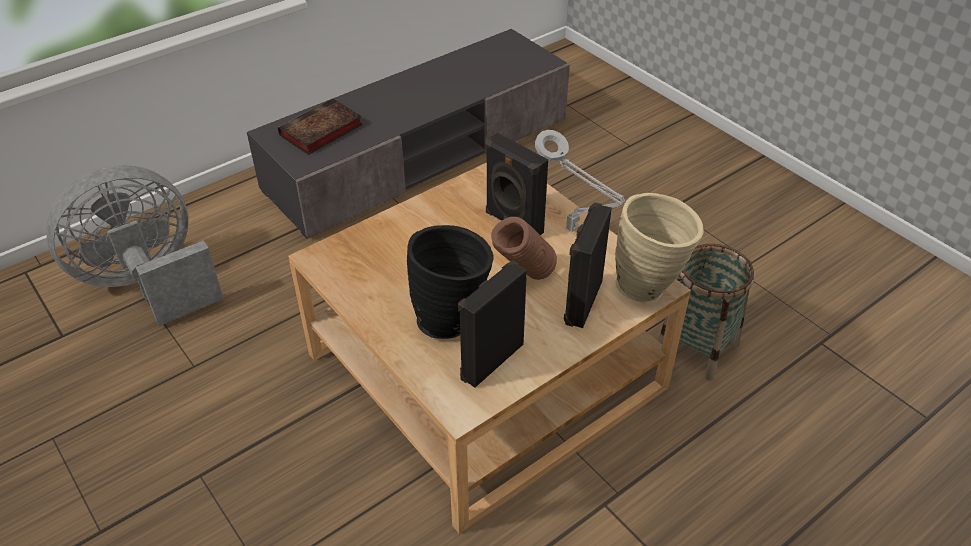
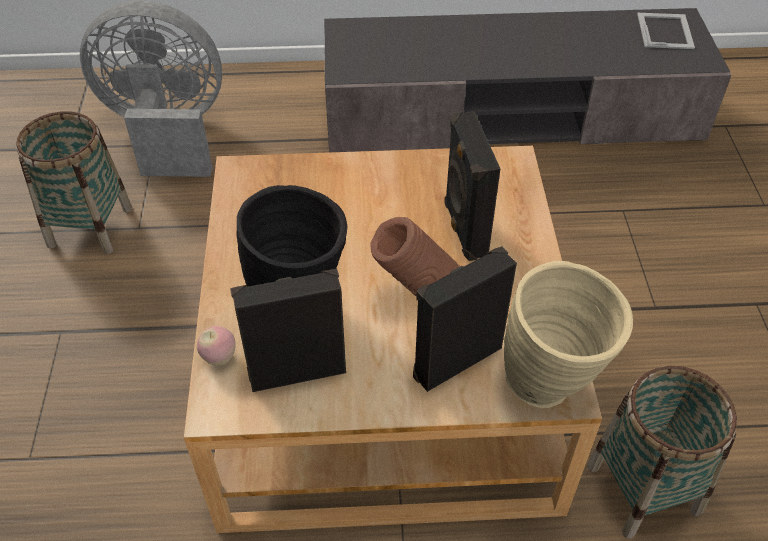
camera: 35 degrees right, 5 degrees up
(147, 386) = (90, 227): none -> basket
(320, 131) = (391, 45): book -> none
(430, 380) = (219, 357): none -> apple
(505, 50) = (665, 30): none -> picture frame
(575, 231) = (526, 272): grey table lamp -> none

